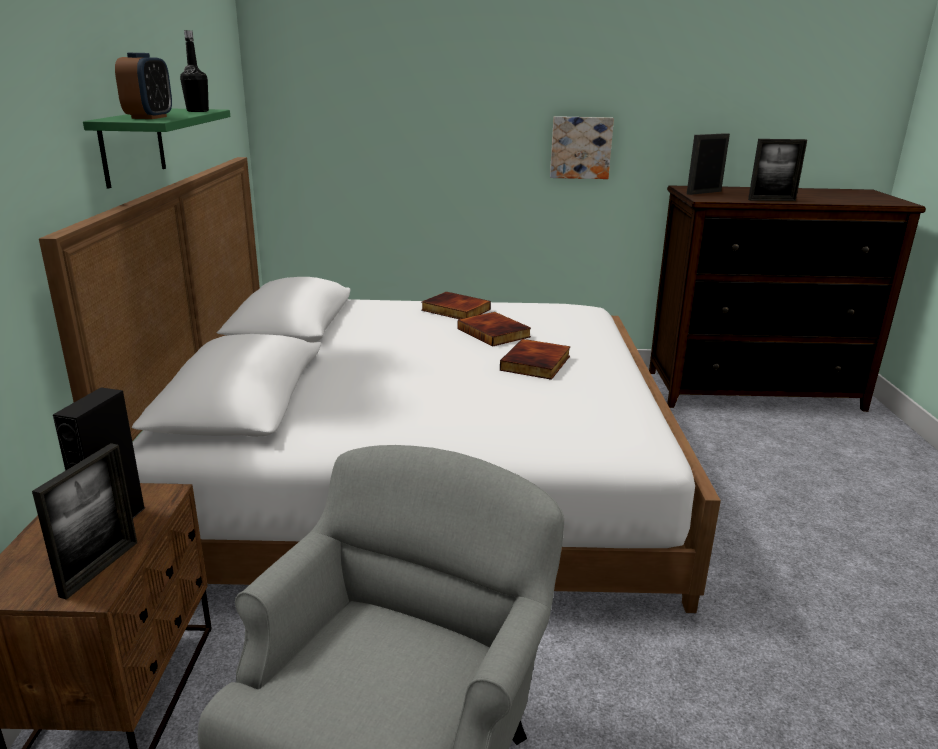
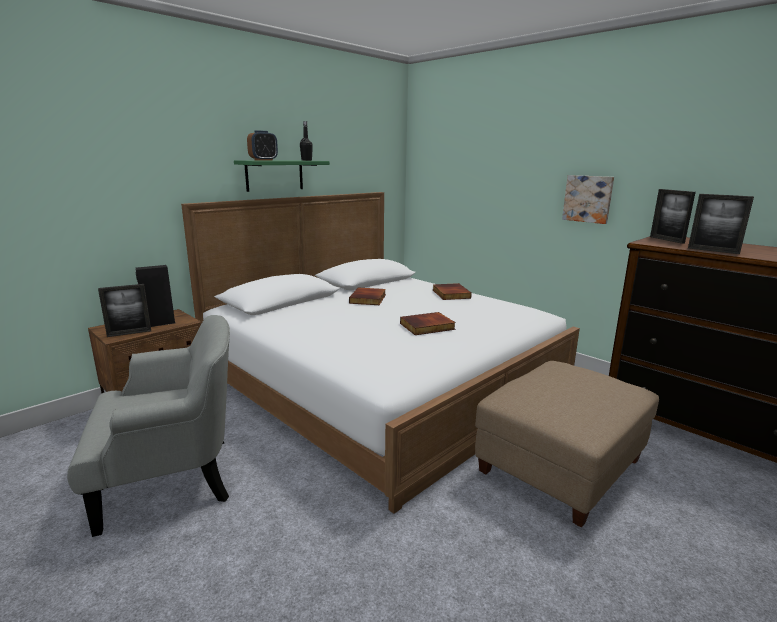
camera: 45 degrees right, 5 degrees down
(495, 332) = (443, 308): book -> book (368, 299)
(704, 192) = (666, 240): picture frame -> picture frame turned 120 degrees counterclockwise
(724, 478) = (559, 466): none -> beige ottoman

